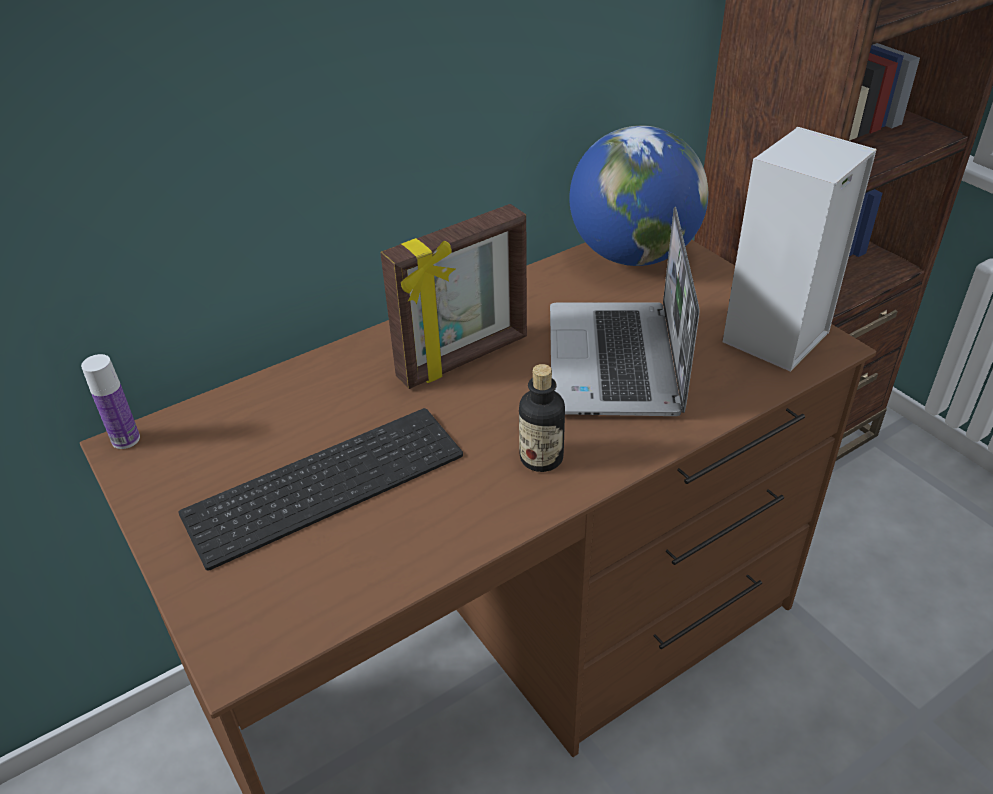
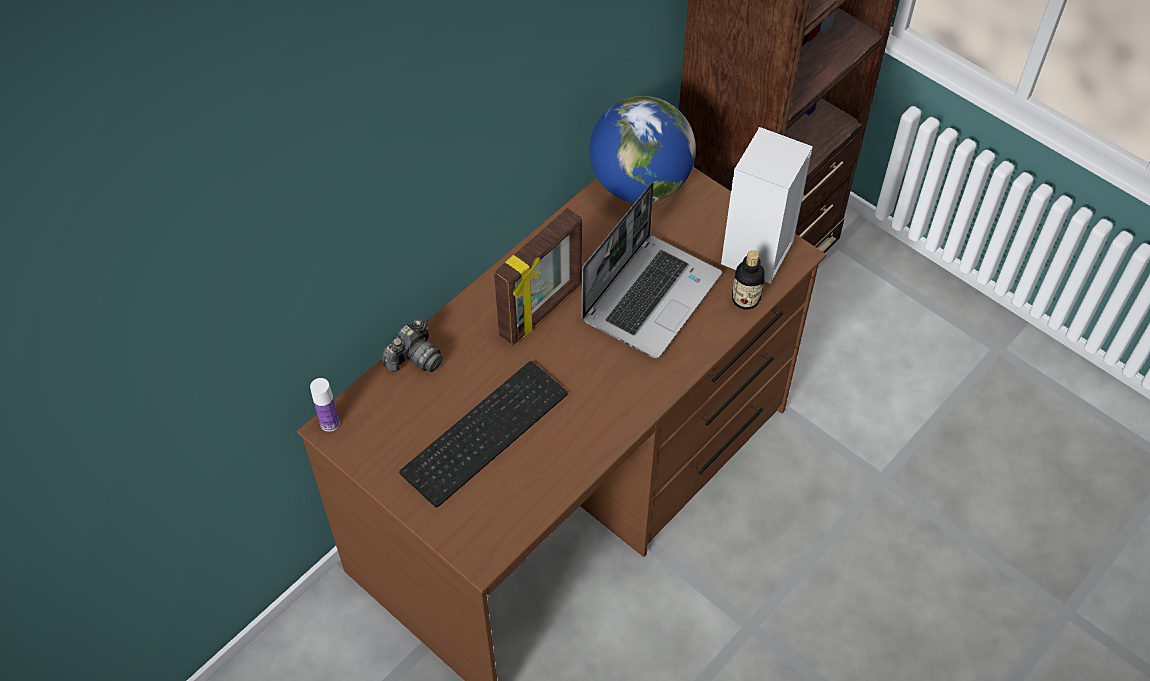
camera: 15 degrees left, 15 degrees up
(276, 385) = (414, 358): none -> camera
(541, 458) = (619, 386): bottle -> bottle (745, 299)
(616, 362) = (651, 296): laptop -> laptop turned 135 degrees counterclockwise

